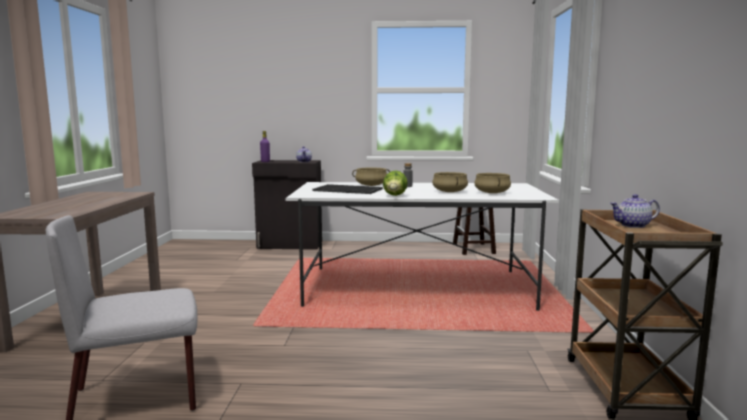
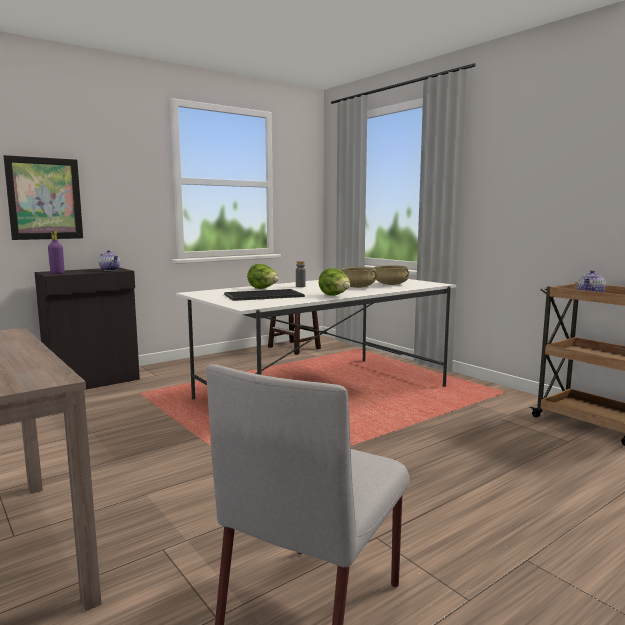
camera: 40 degrees left, 0 degrees up
(272, 107) = (45, 198): none -> picture
(371, 185) = (263, 289): beige cooking pot -> lettuce

